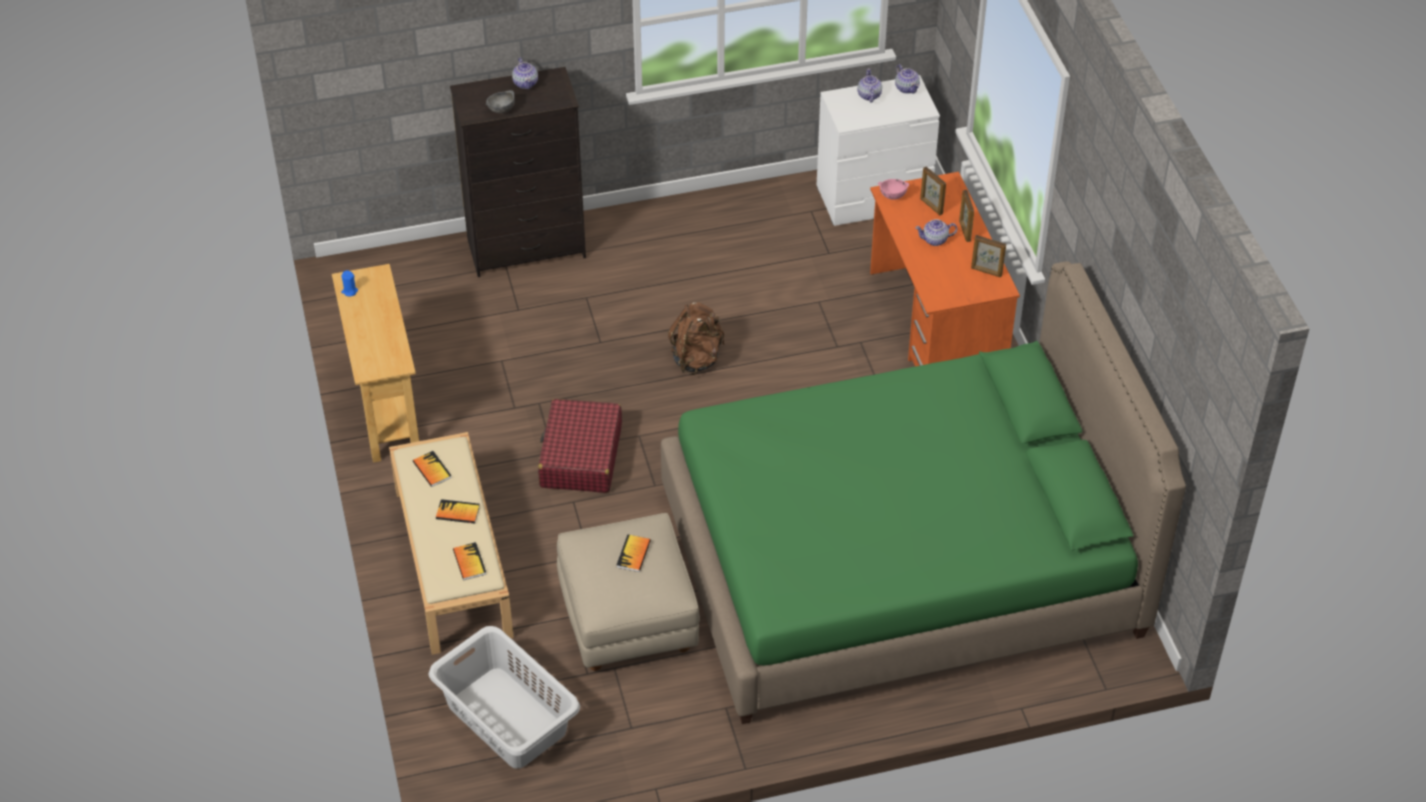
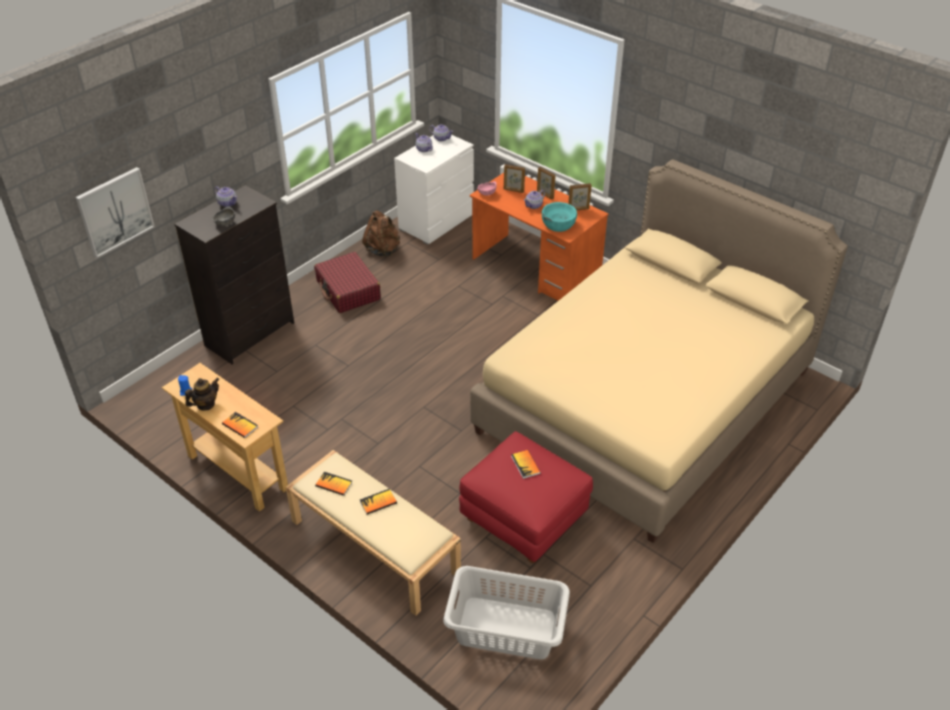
camera: 35 degrees left, 5 degrees down
(356, 315) = (205, 404): none -> teapot
(375, 50) = (115, 211): none -> picture
(469, 562) = (417, 530): book -> book (240, 426)
(580, 457) = (399, 437): red suitcase -> red suitcase (348, 290)
(629, 621) = (524, 519): beige ottoman -> red ottoman
(697, 358) = (417, 347): brown backpack -> brown backpack (383, 249)
(900, 564) = (645, 401): green bed -> beige bed
(939, 280) = (558, 224): none -> turquoise bowl

